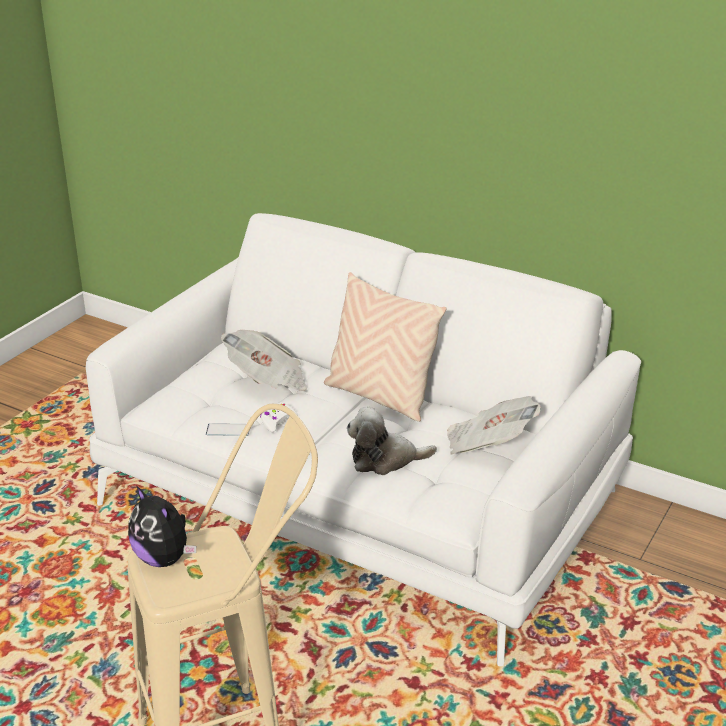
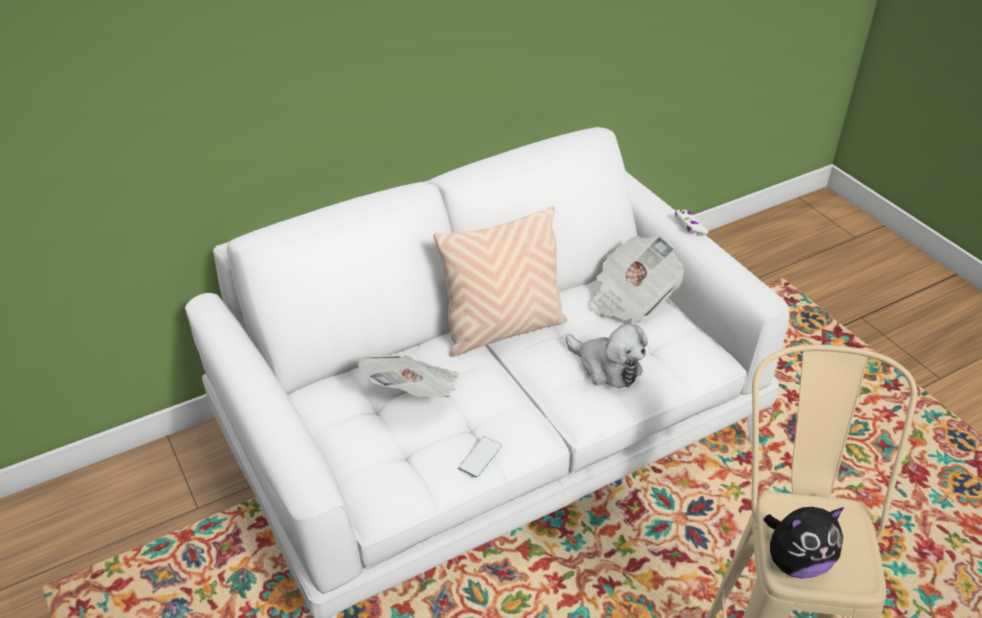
camera: 60 degrees left, 10 degrees up
(277, 421) = (494, 413): white game controller -> white game controller (689, 226)
(385, 459) = (607, 367): plush toy -> plush toy turned 75 degrees counterclockwise

